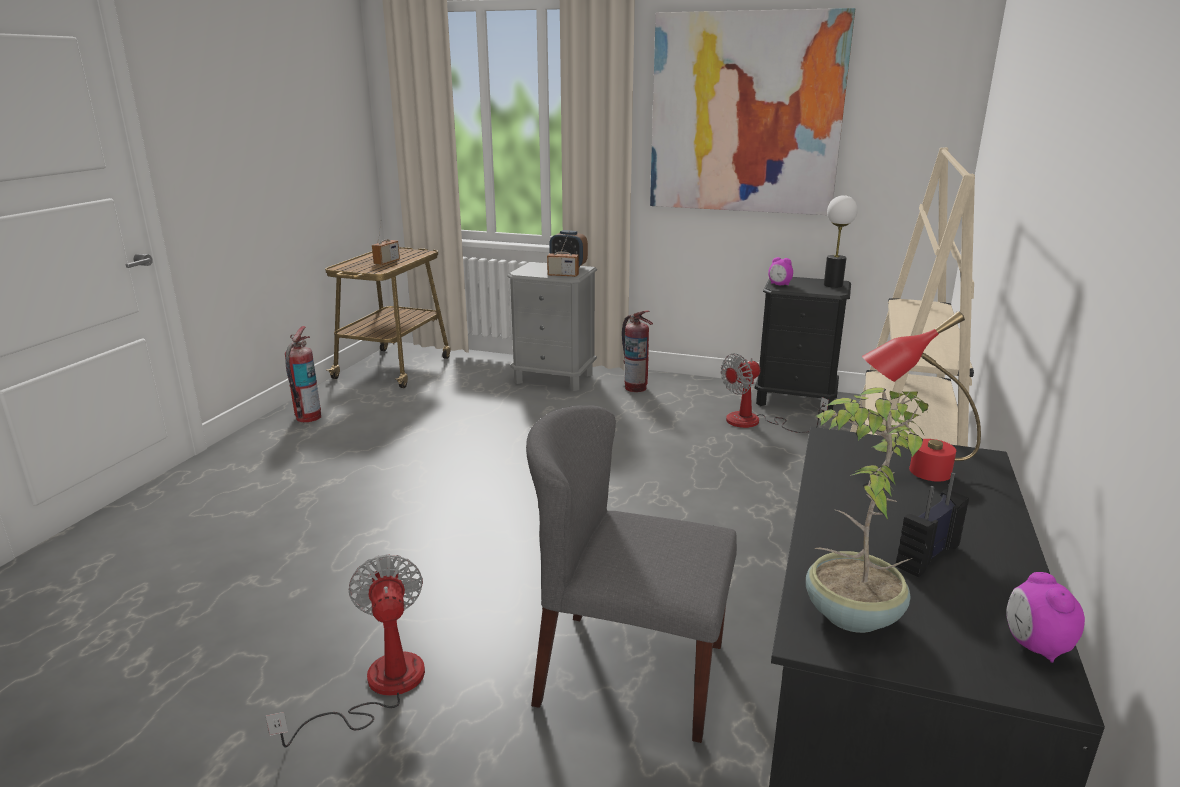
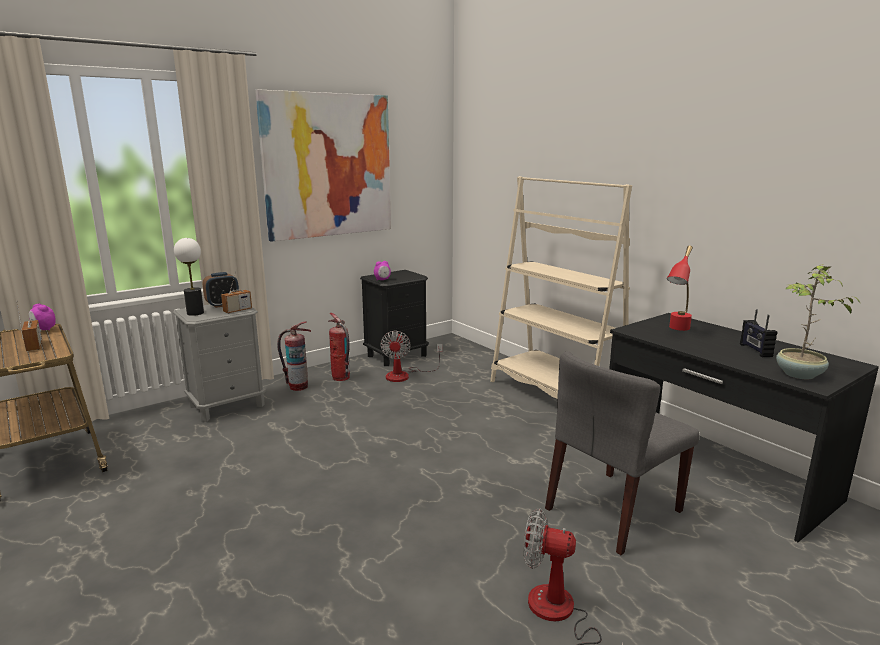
camera: 55 degrees left, 5 degrees down
(307, 417) = (58, 543): fire extinguisher -> fire extinguisher (341, 378)
(833, 285) = (406, 273): table lamp -> table lamp (195, 313)
(1034, 646) = (828, 358): alarm clock -> alarm clock (44, 329)

